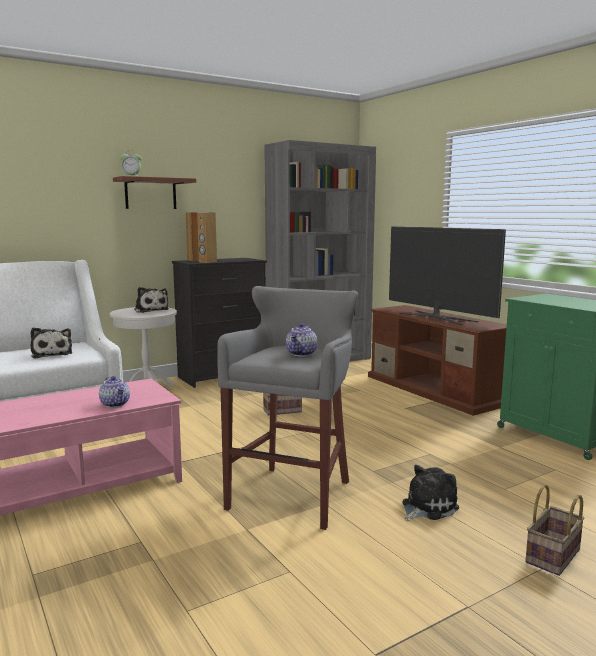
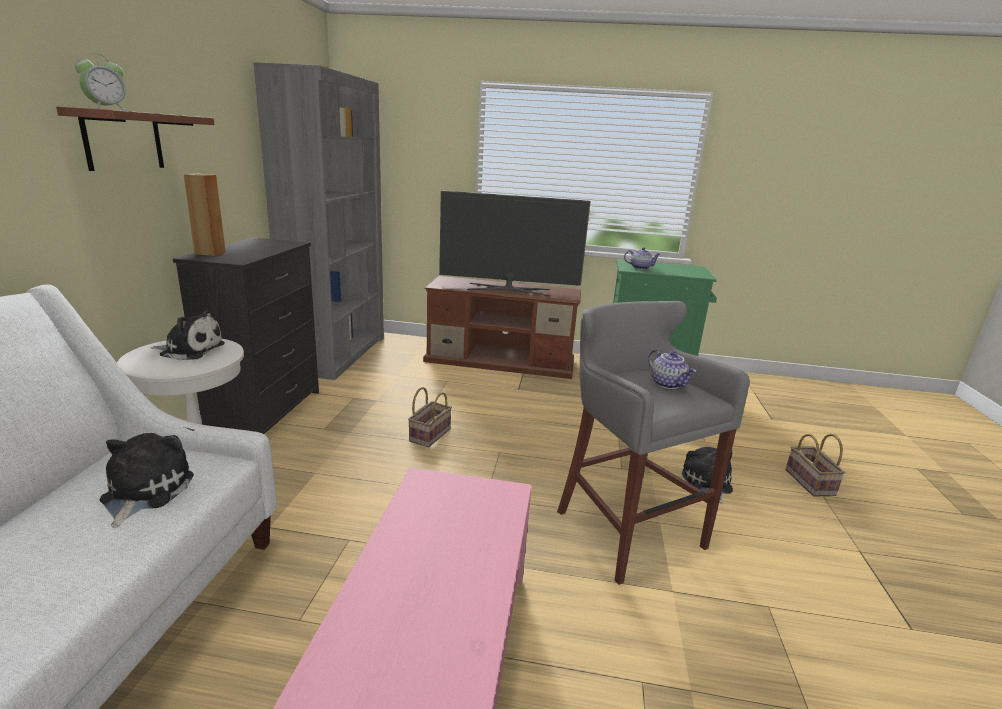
camera: 50 degrees left, 10 degrees up
(52, 354) = (144, 492): plush toy -> plush toy turned 105 degrees counterclockwise
(116, 404) = (490, 532): teapot -> teapot (640, 267)
(207, 262) = (249, 256): brown speaker -> none

